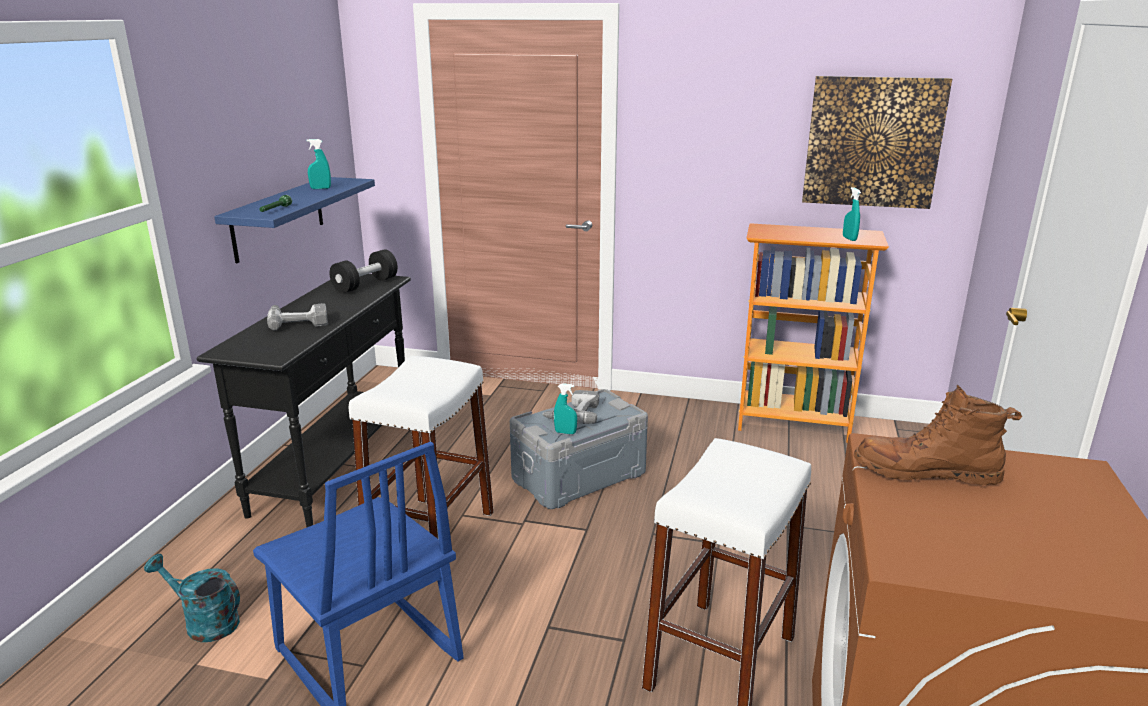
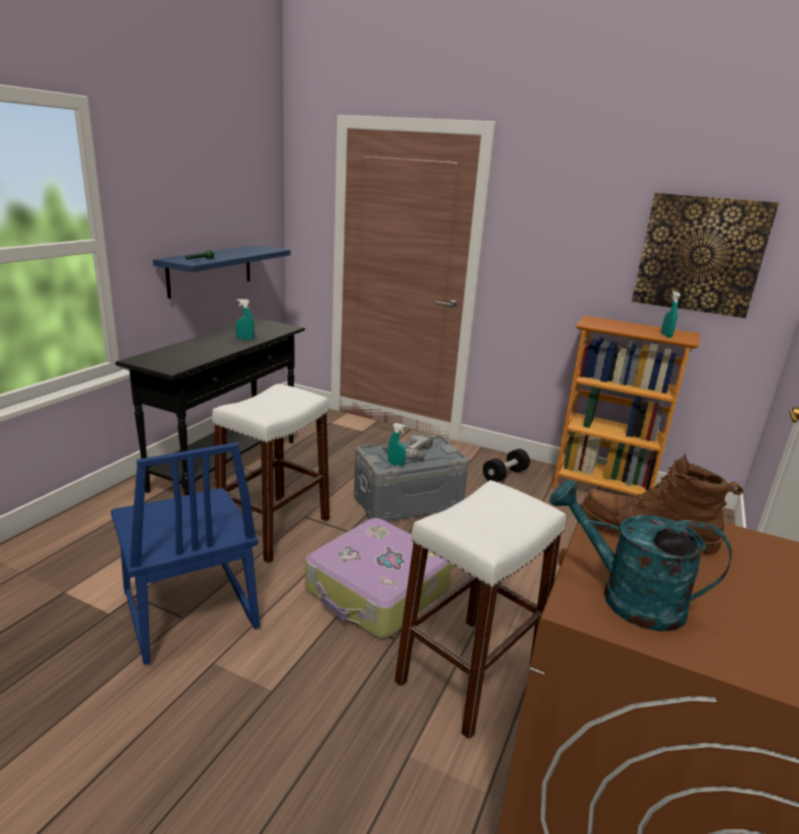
camera: 10 degrees right, 0 degrees up
(204, 622) = (83, 562): turquoise watering can -> turquoise watering can (626, 597)
(298, 321) = (202, 347): power drill -> none
(320, 188) = (245, 251): turquoise spray bottle -> turquoise spray bottle (245, 339)
(365, 285) = (267, 329): black dumbbell -> black dumbbell (505, 475)
(583, 589) = (377, 591): none -> suitcase

